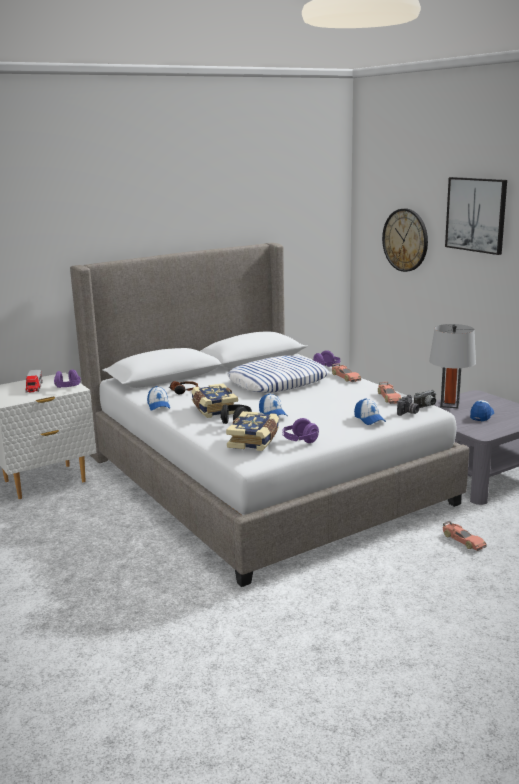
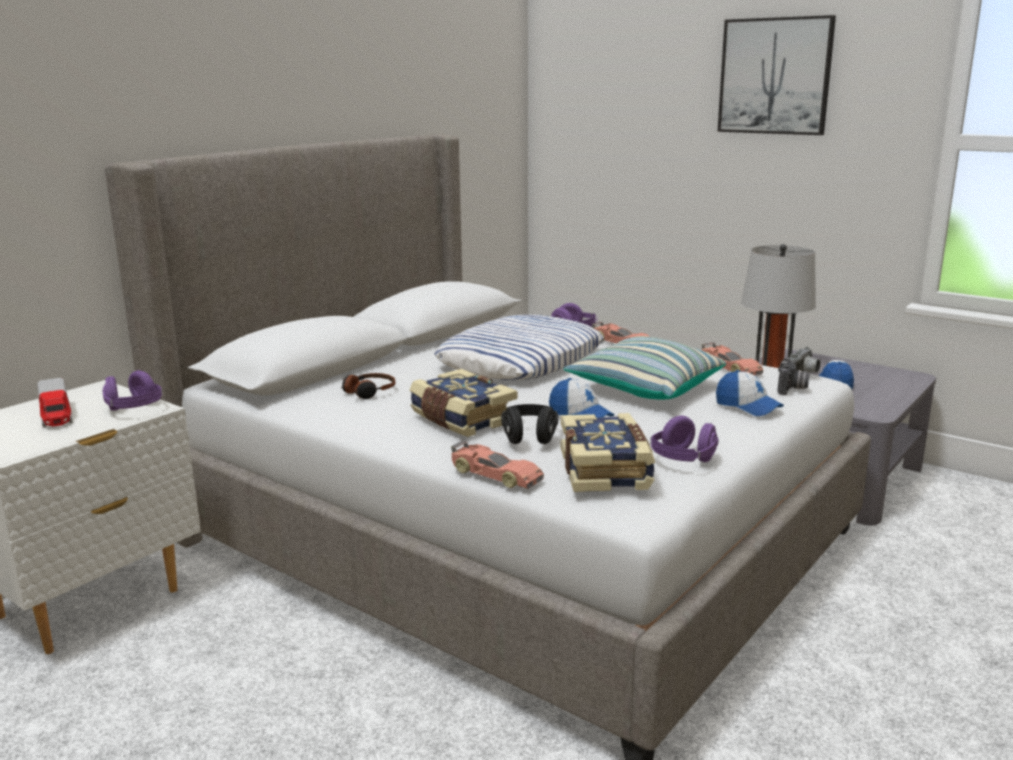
camera: 20 degrees left, 0 degrees up
(158, 405) = (345, 424): cap -> none
(326, 404) = (644, 389): none -> pillow
(405, 240) = (636, 128): wall clock -> none
(463, 541) = (912, 593): toy car -> toy car (495, 475)

